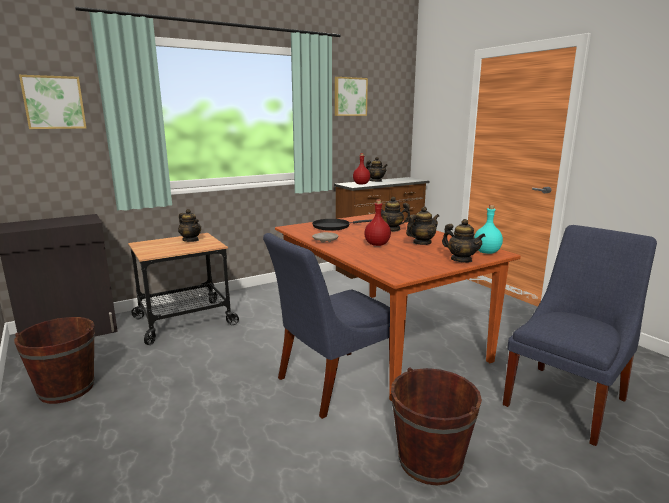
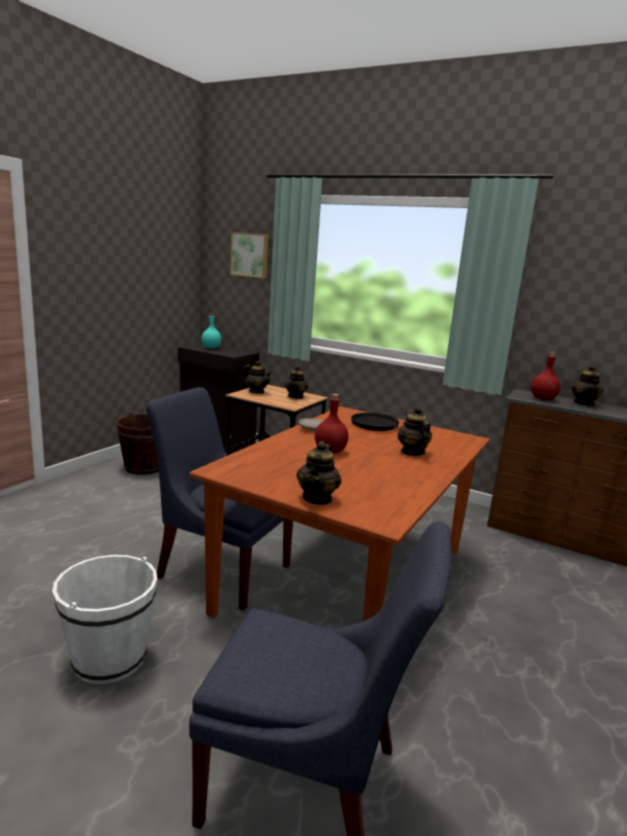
camera: 60 degrees right, 0 degrees up
(350, 97) = (571, 266): picture -> none
(421, 243) = (369, 472): teapot -> teapot (256, 392)
(430, 461) = (109, 658): brown bucket -> white bucket
(487, 252) = (377, 513): turquoise bottle -> turquoise bottle (211, 348)

